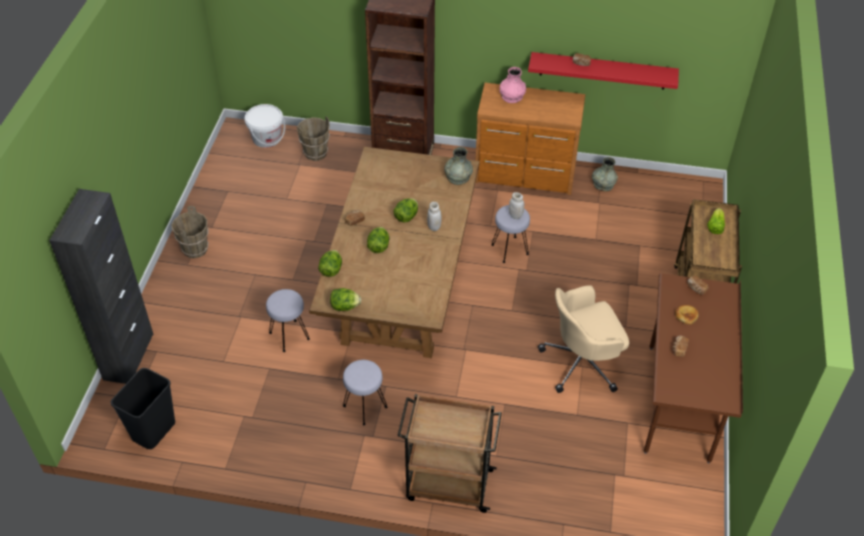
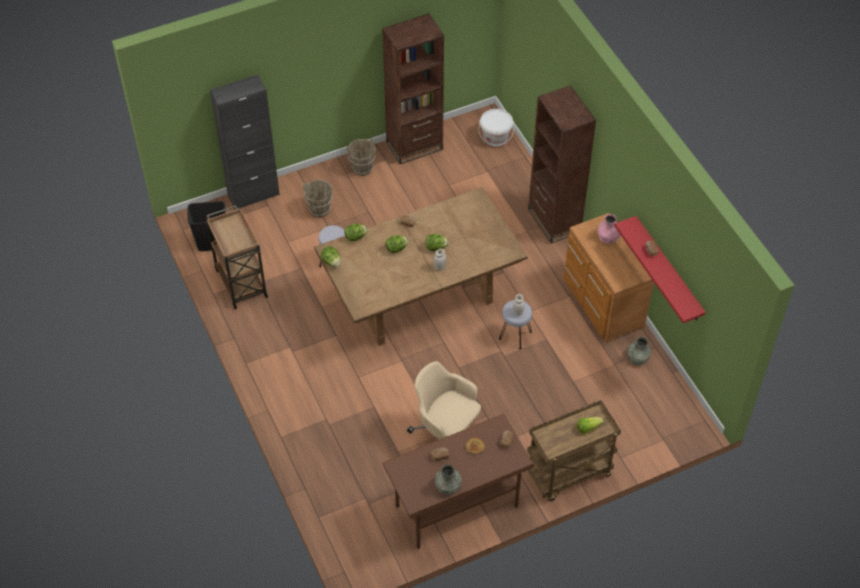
camera: 55 degrees right, 5 degrees up
(212, 196) = (414, 146): none -> brown bookcase
(315, 153) = (506, 172): brown bucket -> brown bucket (320, 210)
(364, 407) = (311, 334): grey stool -> none
(448, 484) = (287, 411): brown cart -> brown cart (240, 282)
(458, 177) = (500, 253): grey vase -> grey vase (448, 485)

